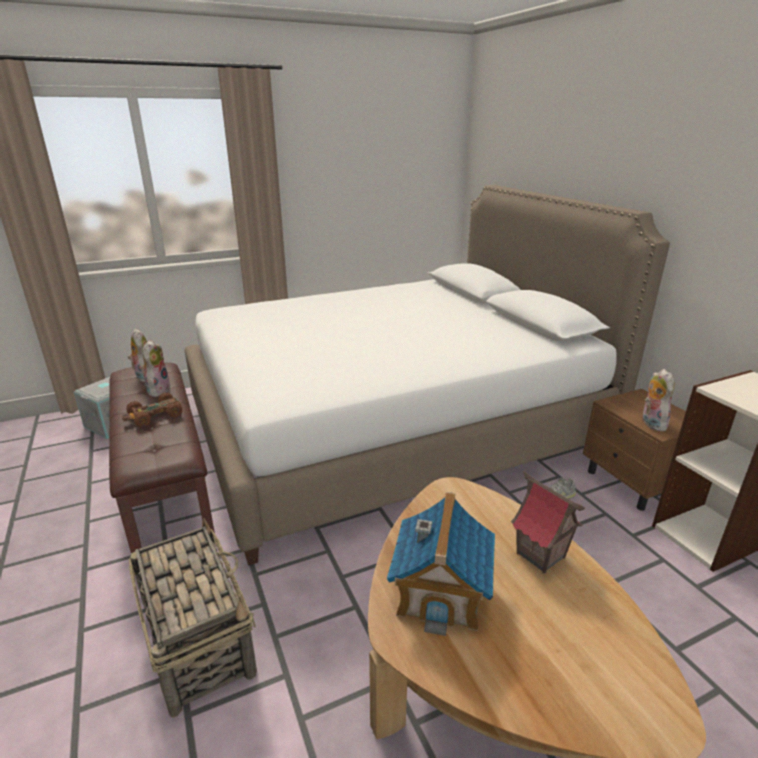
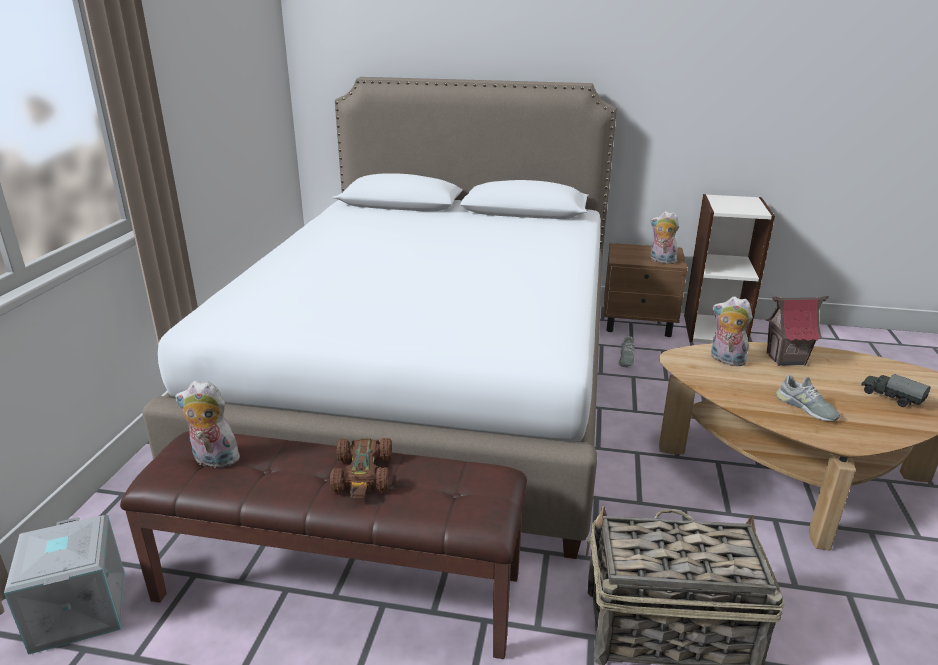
camera: 55 degrees left, 0 degrees up
(158, 390) = (280, 457): plush toy -> plush toy (725, 360)
(441, 591) = (806, 408): toy house -> grey shoe
(546, 663) = (890, 398): none -> toy truck

